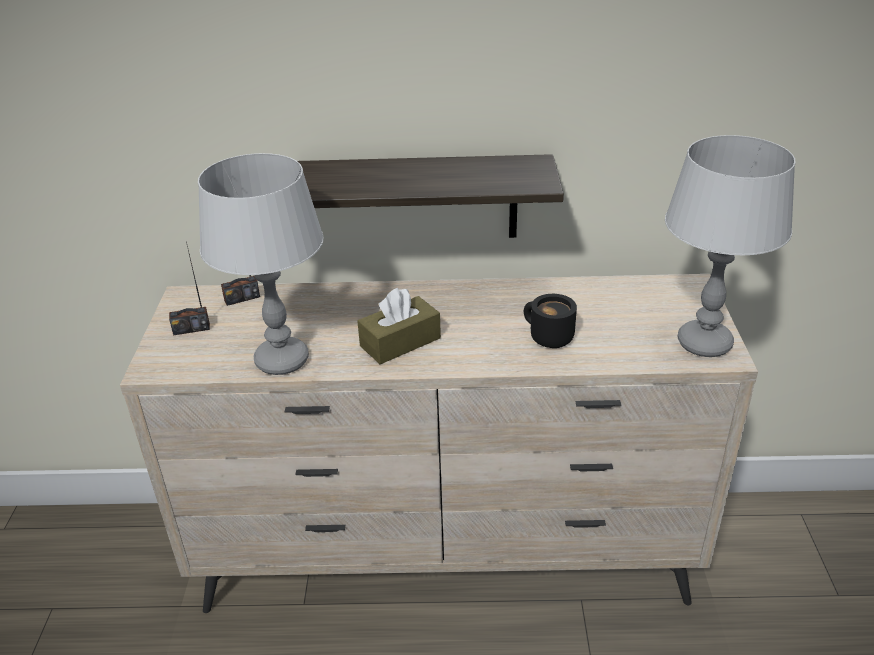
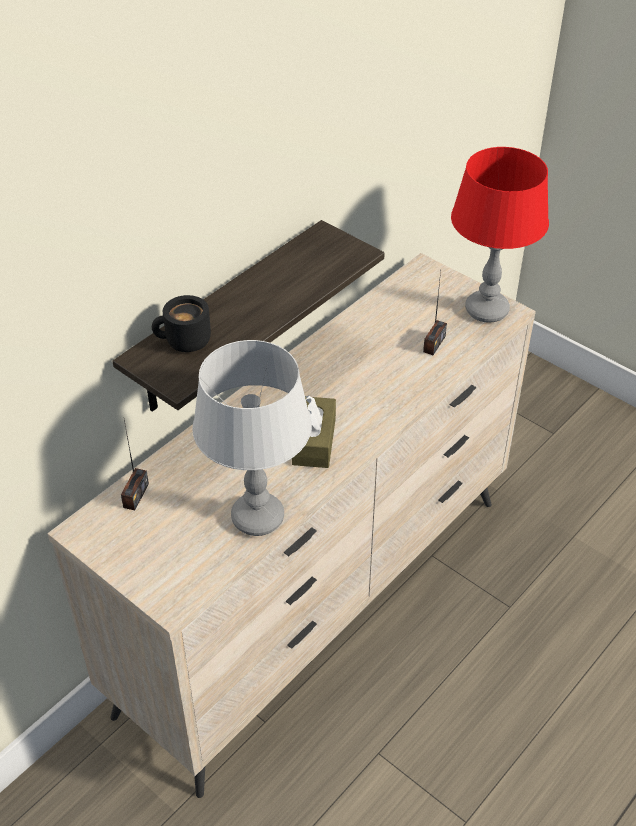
camera: 50 degrees left, 10 degrees up
(191, 328) = (142, 549): radio -> radio (434, 344)
(547, 338) = (398, 370): black mug -> black mug (184, 343)
(704, 343) = (486, 310): grey table lamp -> red table lamp

